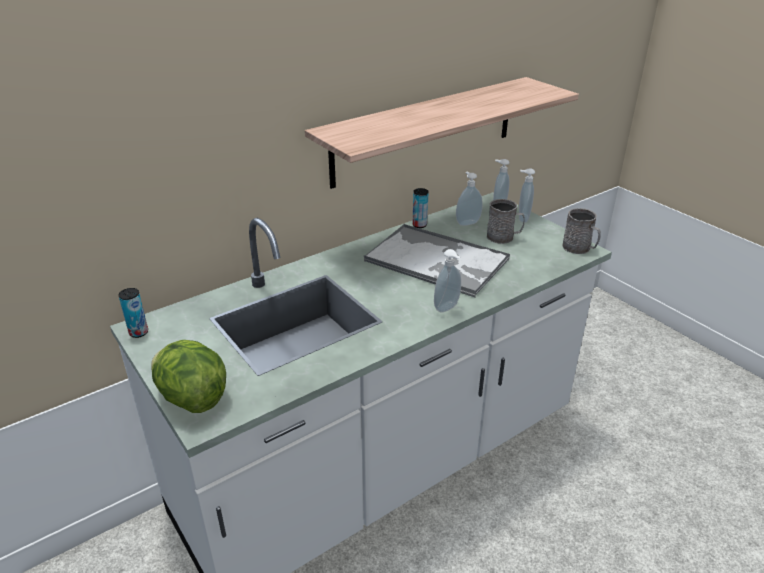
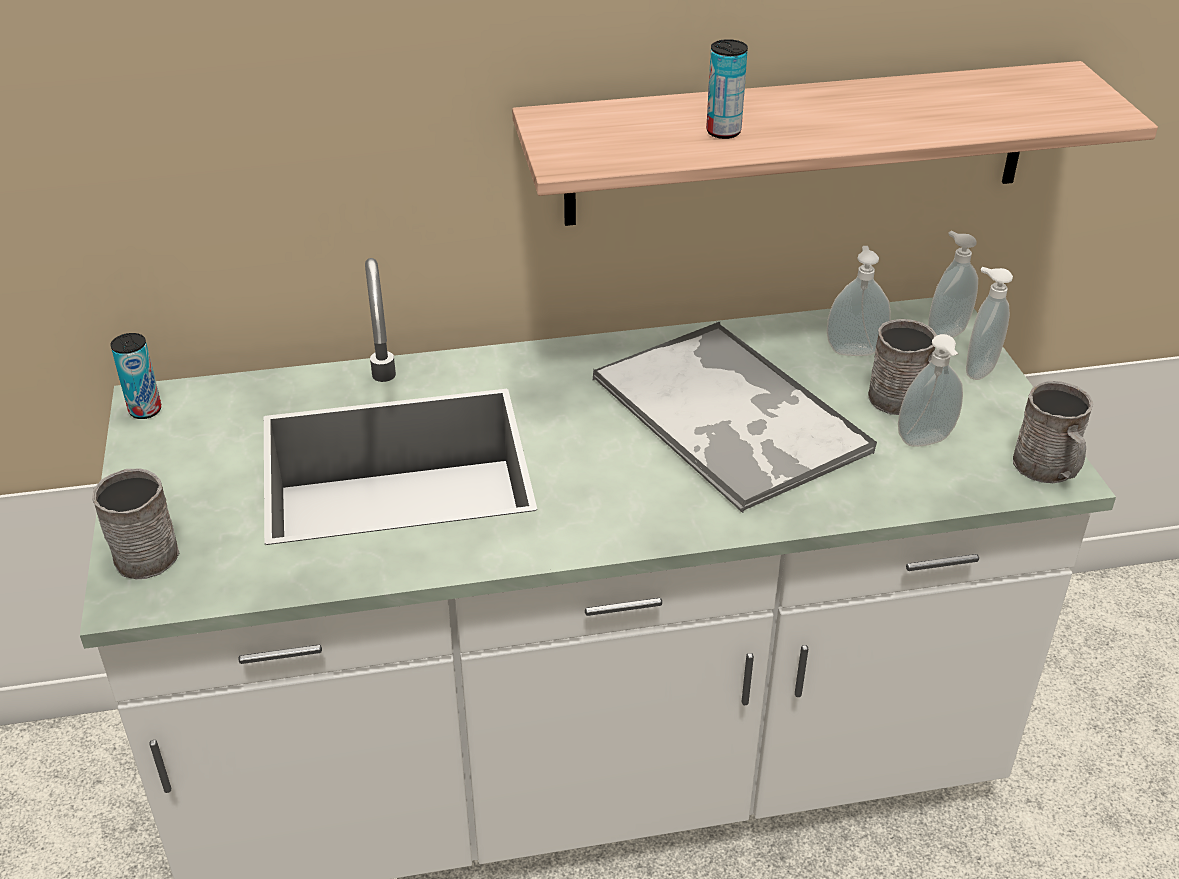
camera: 25 degrees right, 5 degrees up
(191, 398) = (143, 550): lettuce -> grey mug
(419, 225) = (754, 331): can -> can (723, 132)
(447, 308) = (674, 519): soap dispenser -> soap dispenser (926, 442)

